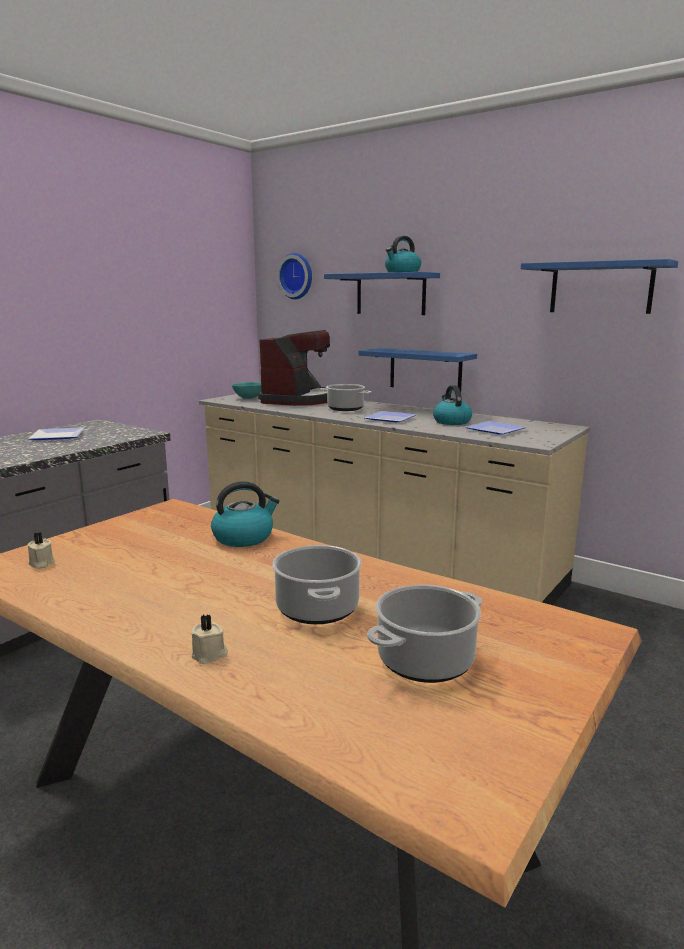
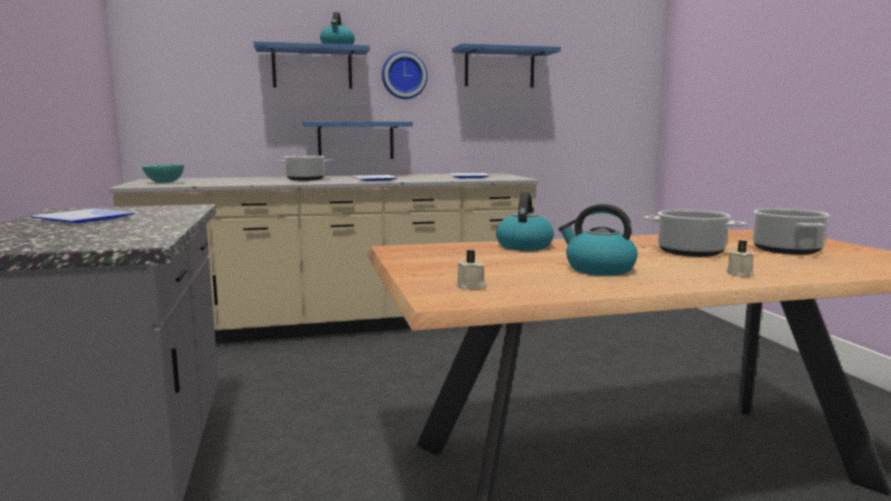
camera: 50 degrees left, 5 degrees down
(297, 276) = (183, 45): wall clock -> wall clock (404, 75)
(299, 400) = (229, 180): coffee machine -> none
(451, 422) = (421, 177): kettle -> kettle (598, 269)

